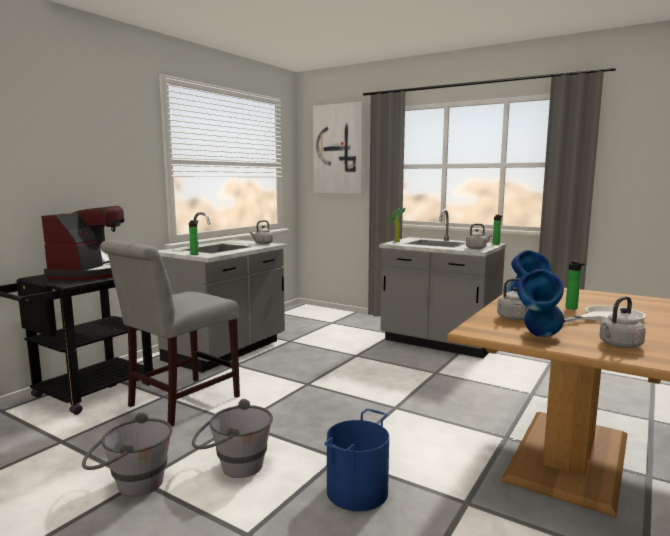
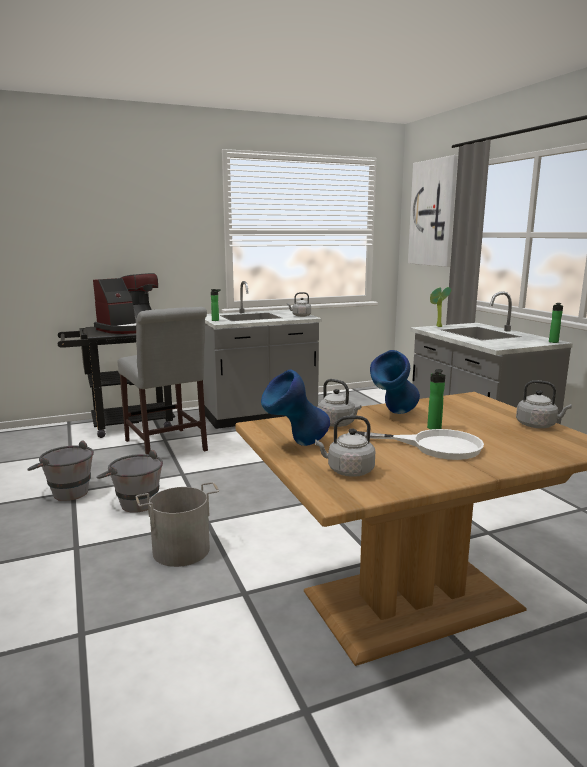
camera: 35 degrees right, 5 degrees up
(178, 403) = (167, 447): grey chair -> grey chair turned 105 degrees counterclockwise
(356, 491) = (181, 549): blue bucket -> grey bucket
(477, 248) = (504, 344): grey kettle -> grey kettle (538, 425)

